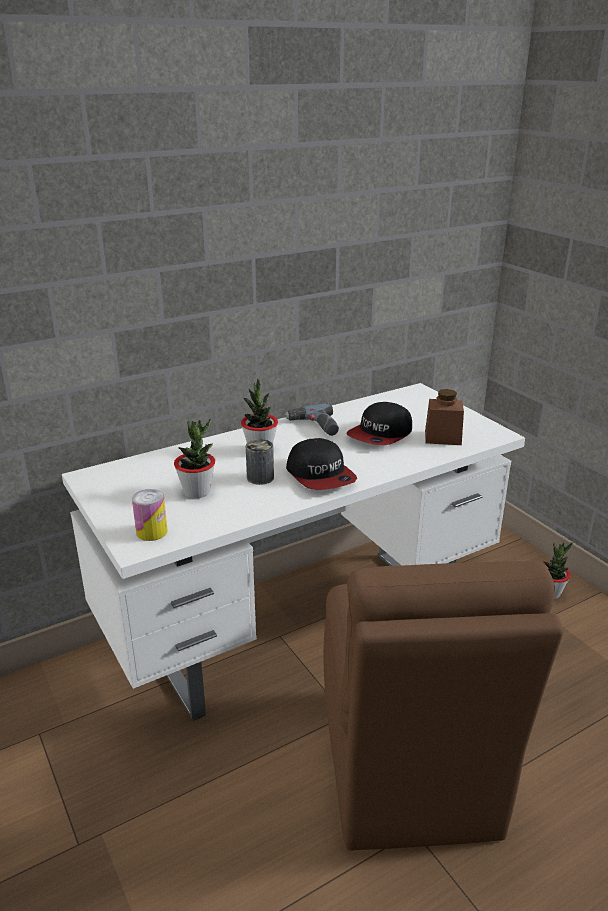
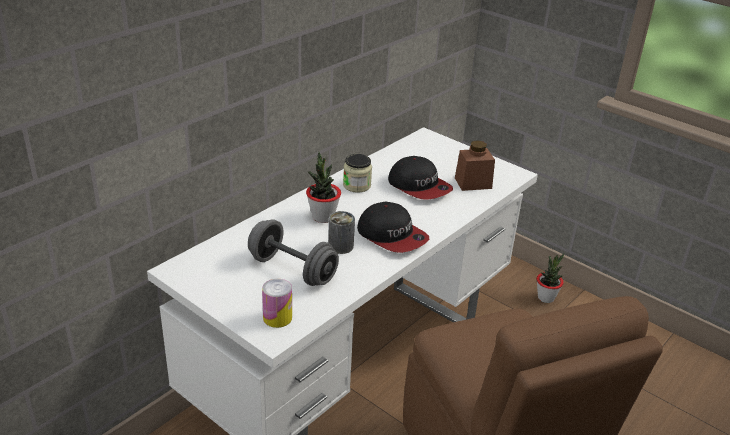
camera: 20 degrees left, 5 degrees up
(197, 492) = (292, 270): potted plant -> grey dumbbell
(314, 426) = (357, 185): power drill -> jar
(380, 434) = (419, 186): cap -> cap turned 60 degrees counterclockwise

